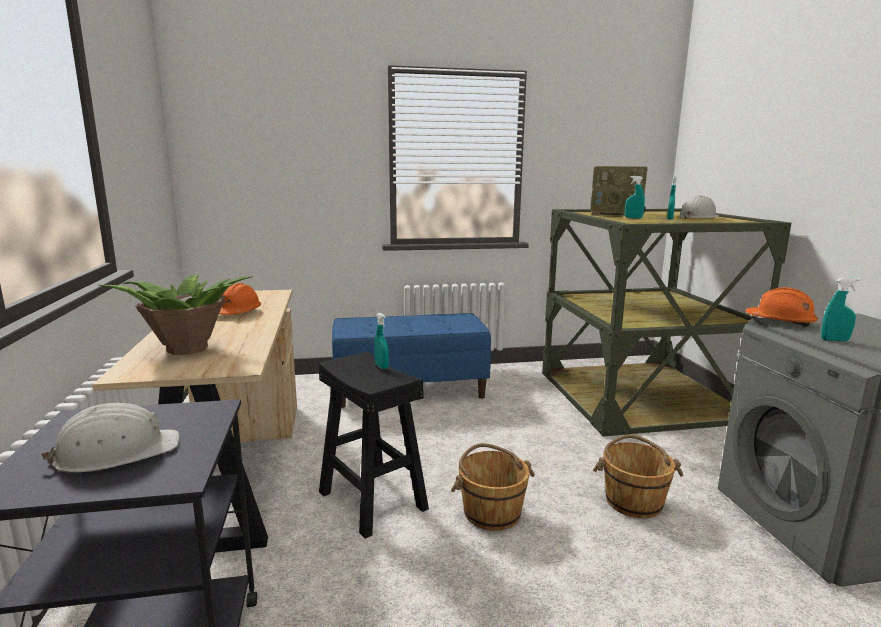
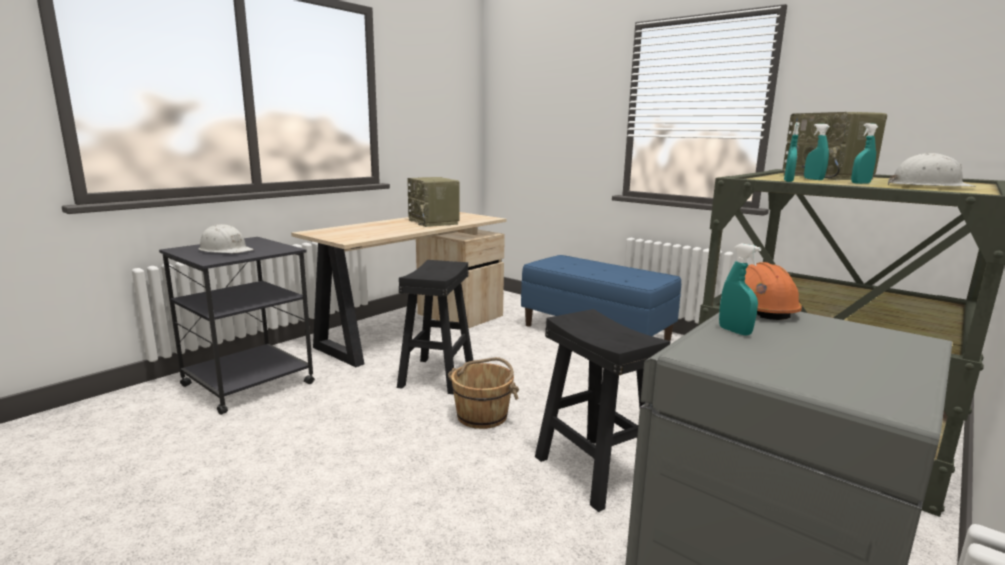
camera: 50 degrees right, 0 degrees up
(185, 348) = (358, 230): potted plant -> none
(238, 312) = (434, 222): orange hard hat -> radio
(381, 366) = (451, 271): turquoise spray bottle -> turquoise spray bottle (788, 181)
(633, 501) = (596, 470): brown bucket -> black stool

